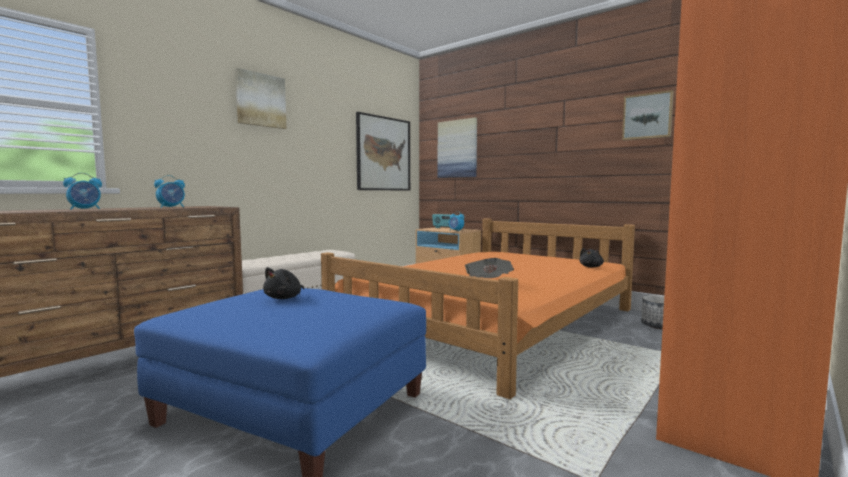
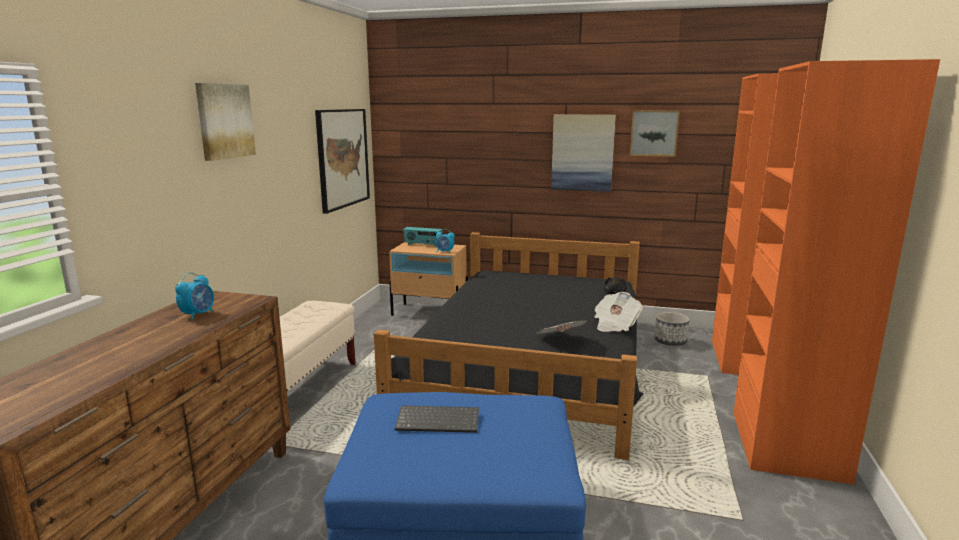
camera: 25 degrees left, 10 degrees up
(85, 209) = (116, 350): alarm clock -> none
(284, 298) = (439, 420): black plush toy -> keyboard
(457, 149) = (430, 146): picture -> picture (582, 152)
(492, 322) = (530, 365): orange bed -> black bed
(560, 280) = (615, 325): none -> newspaper

